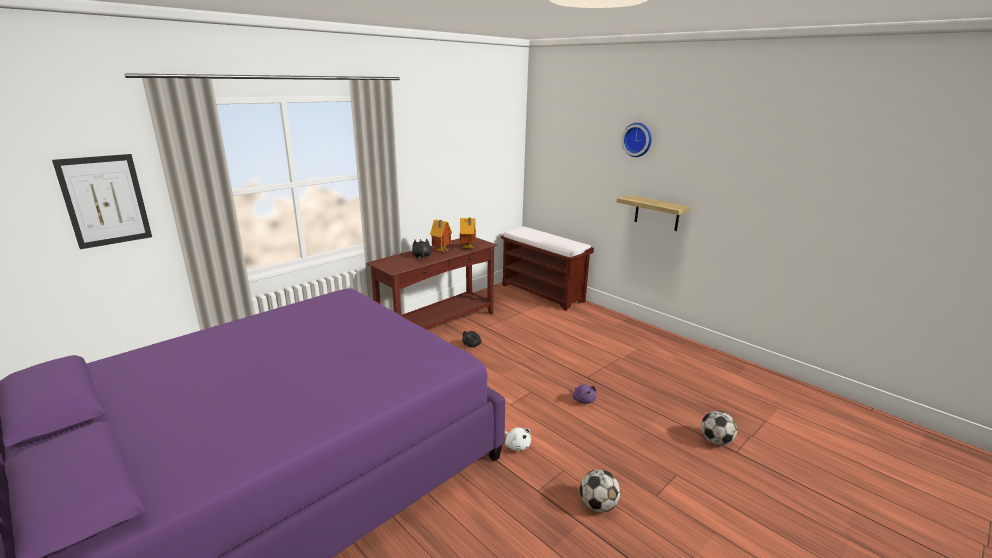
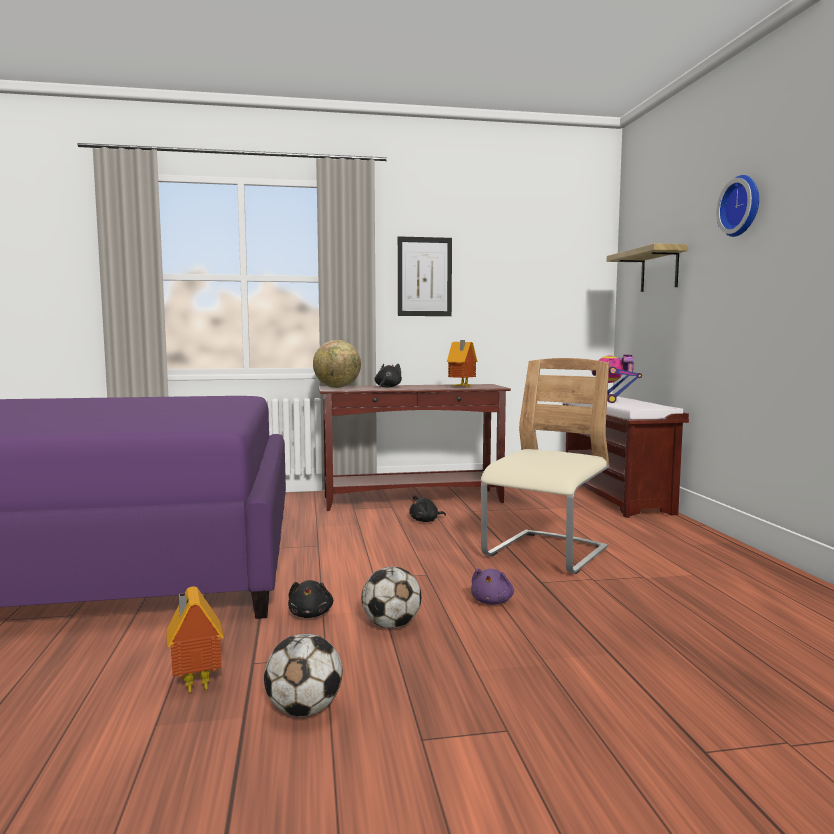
camera: 35 degrees right, 15 degrees down
(105, 201) = (50, 266): picture -> picture (424, 277)
(389, 264) = (337, 387): none -> globe
(441, 251) = (421, 386): toy house -> toy house (194, 685)
(517, 445) = (311, 614): white plush toy -> black plush toy
(544, 238) = (614, 401): none -> toy robot
(564, 354) = (546, 554): none -> beige chair
(657, 213) = (773, 329): shelf -> shelf (659, 270)
(715, 441) = (677, 720): football -> football (391, 625)

